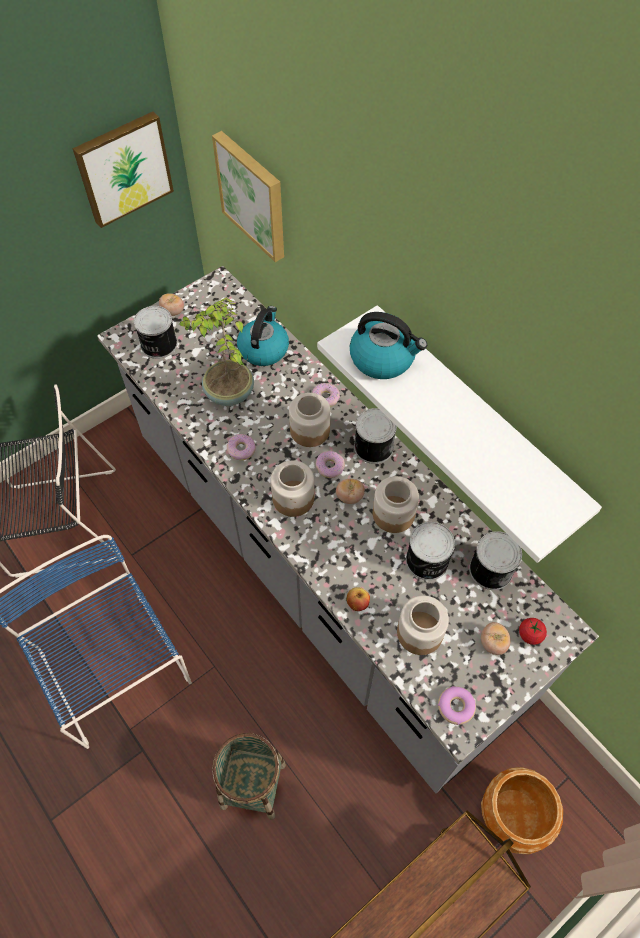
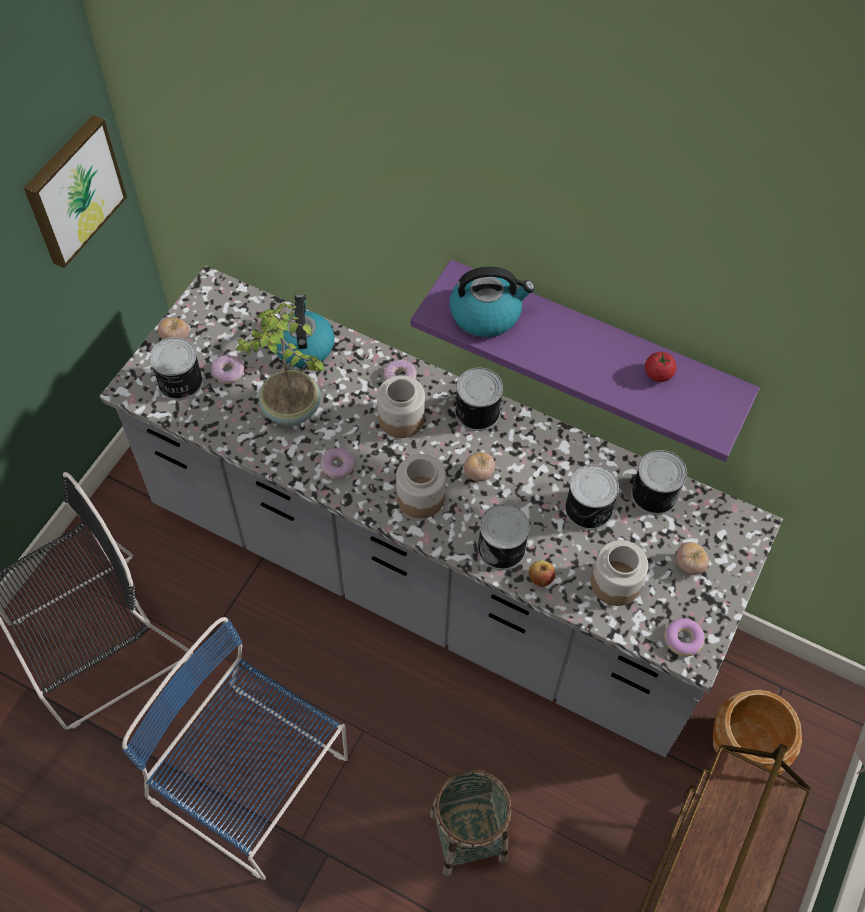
camera: 25 degrees left, 0 degrees up
(253, 195) = (252, 178): picture -> none
(330, 467) = (442, 449): donut -> donut (228, 372)
(339, 565) = (502, 547): none -> can
(393, 514) = (531, 475): jar -> none
(474, 419) = (595, 345): white shelf -> purple shelf
(530, 634) = (720, 542): tomato -> tomato (658, 374)

